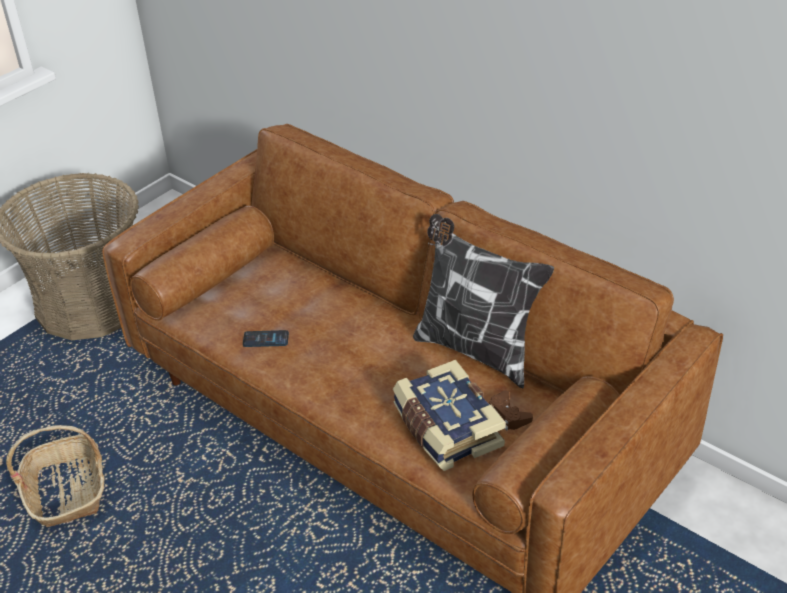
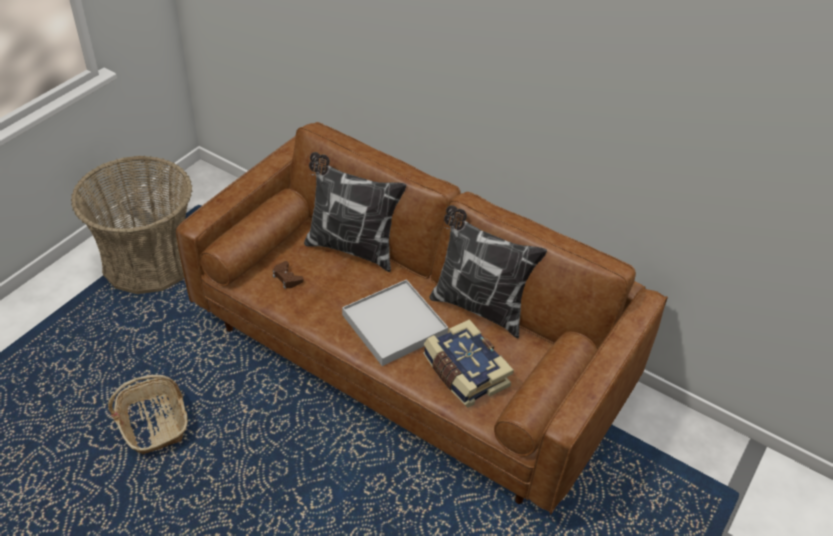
camera: 10 degrees left, 5 degrees up
(266, 339) = (314, 301): phone -> none
(322, 278) = (351, 248): none -> pillow
(363, 369) = (394, 325): none -> white tray
(508, 415) = (509, 360): brown game controller -> brown game controller (287, 278)

